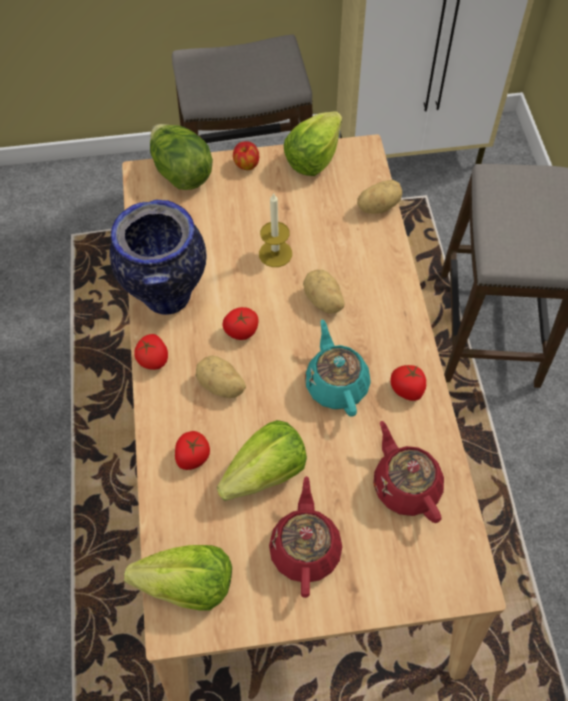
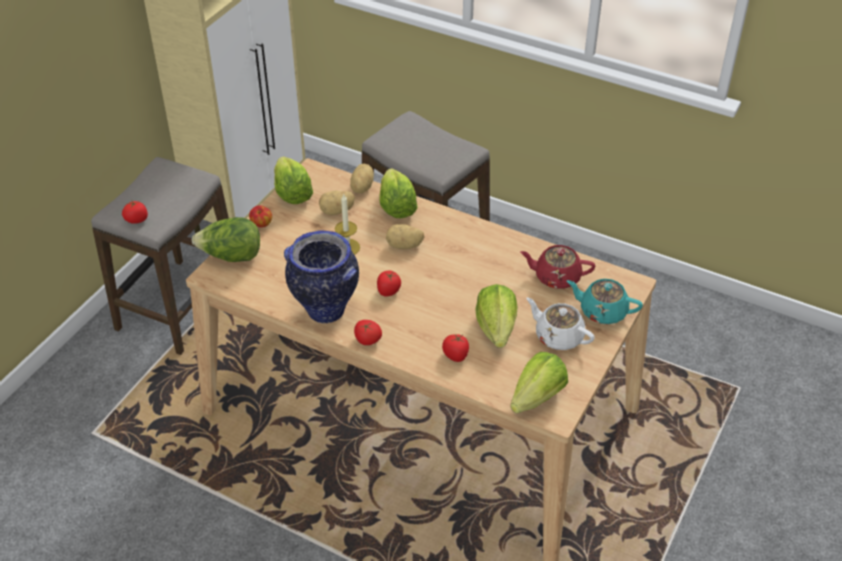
camera: 55 degrees left, 15 degrees down
(221, 386) = (419, 319): potato -> potato (337, 211)
(305, 548) = (558, 336): red teapot -> white teapot
(336, 384) = (466, 270): turquoise teapot -> turquoise teapot (602, 311)
(378, 255) = (396, 207): none -> lettuce
(407, 389) = (498, 244): tomato -> tomato (137, 219)

